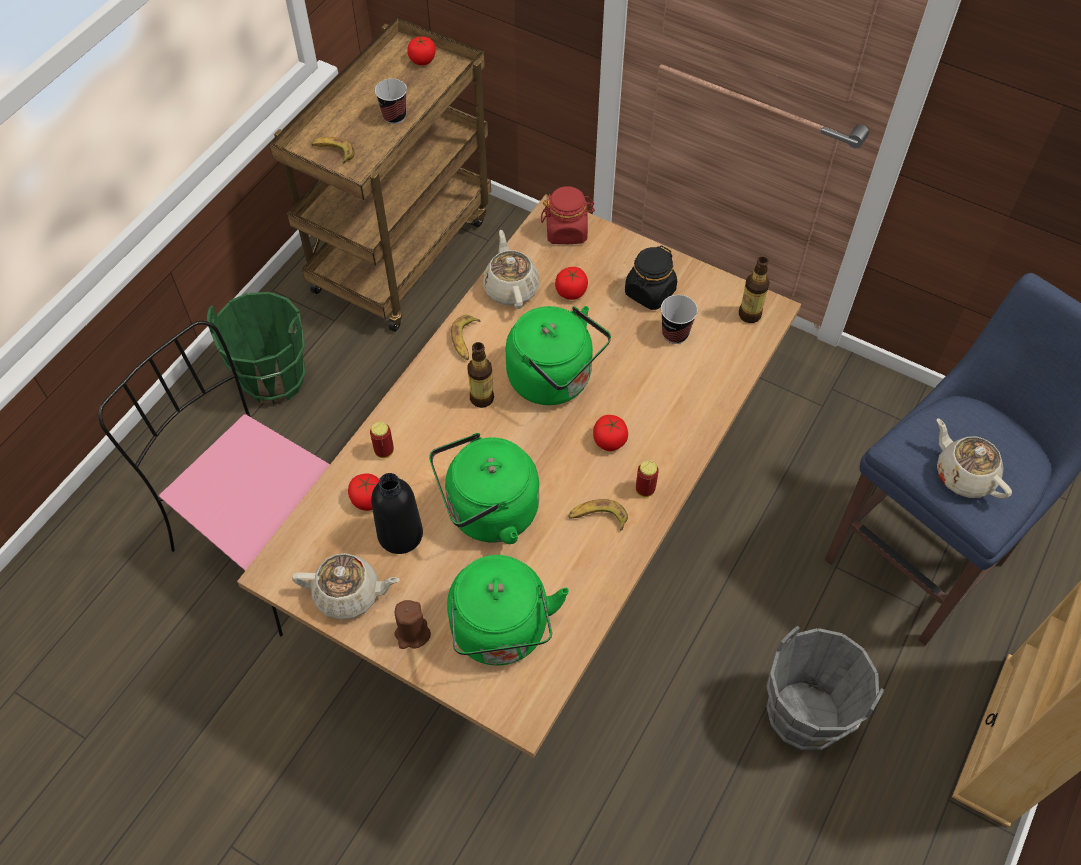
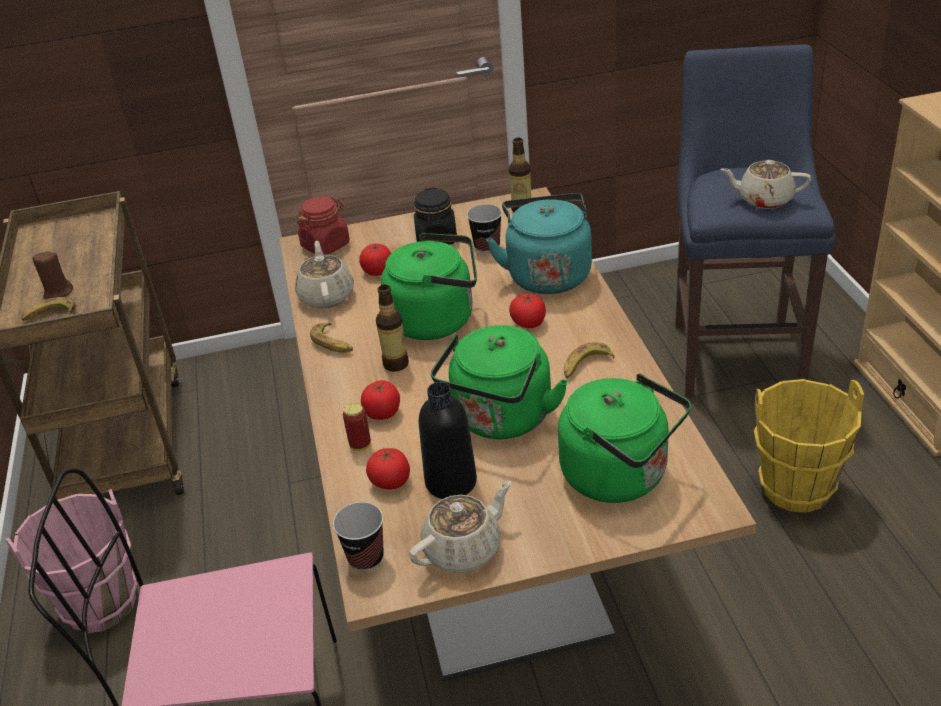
camera: 40 degrees left, 20 degrees down
(274, 379) = (100, 604): green bucket -> pink bucket
(394, 116) = (81, 268): cup -> cup (366, 558)
(412, 634) = (555, 531): brown candle -> brown candle (58, 293)
(422, 60) = (64, 228): tomato -> tomato (383, 412)
(511, 288) = (326, 296): beige teapot -> beige teapot turned 45 degrees clockwise
(645, 489) = (593, 329): can -> none
(682, 403) = (547, 274): none -> turquoise kettle
(803, 717) = (797, 489): grey bucket -> yellow bucket

